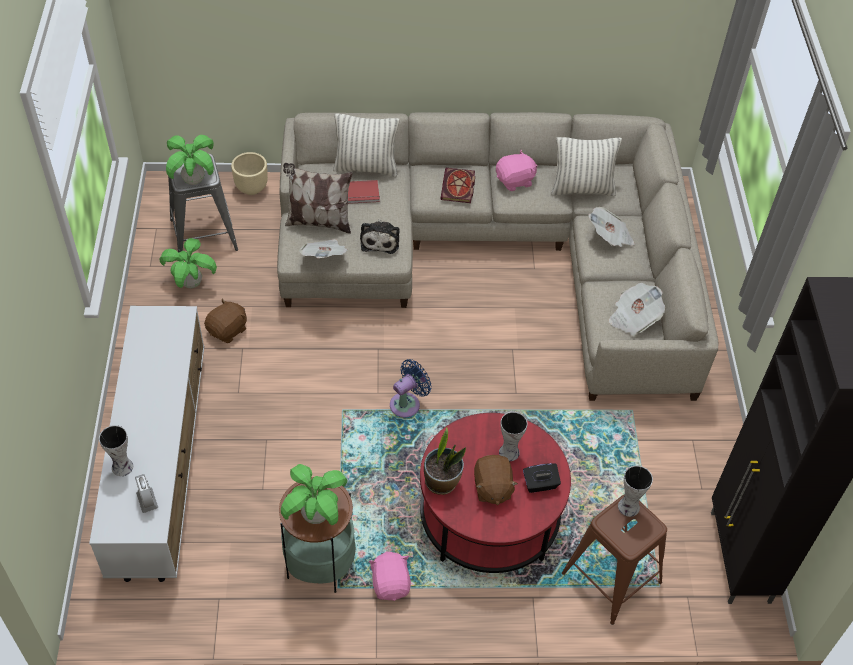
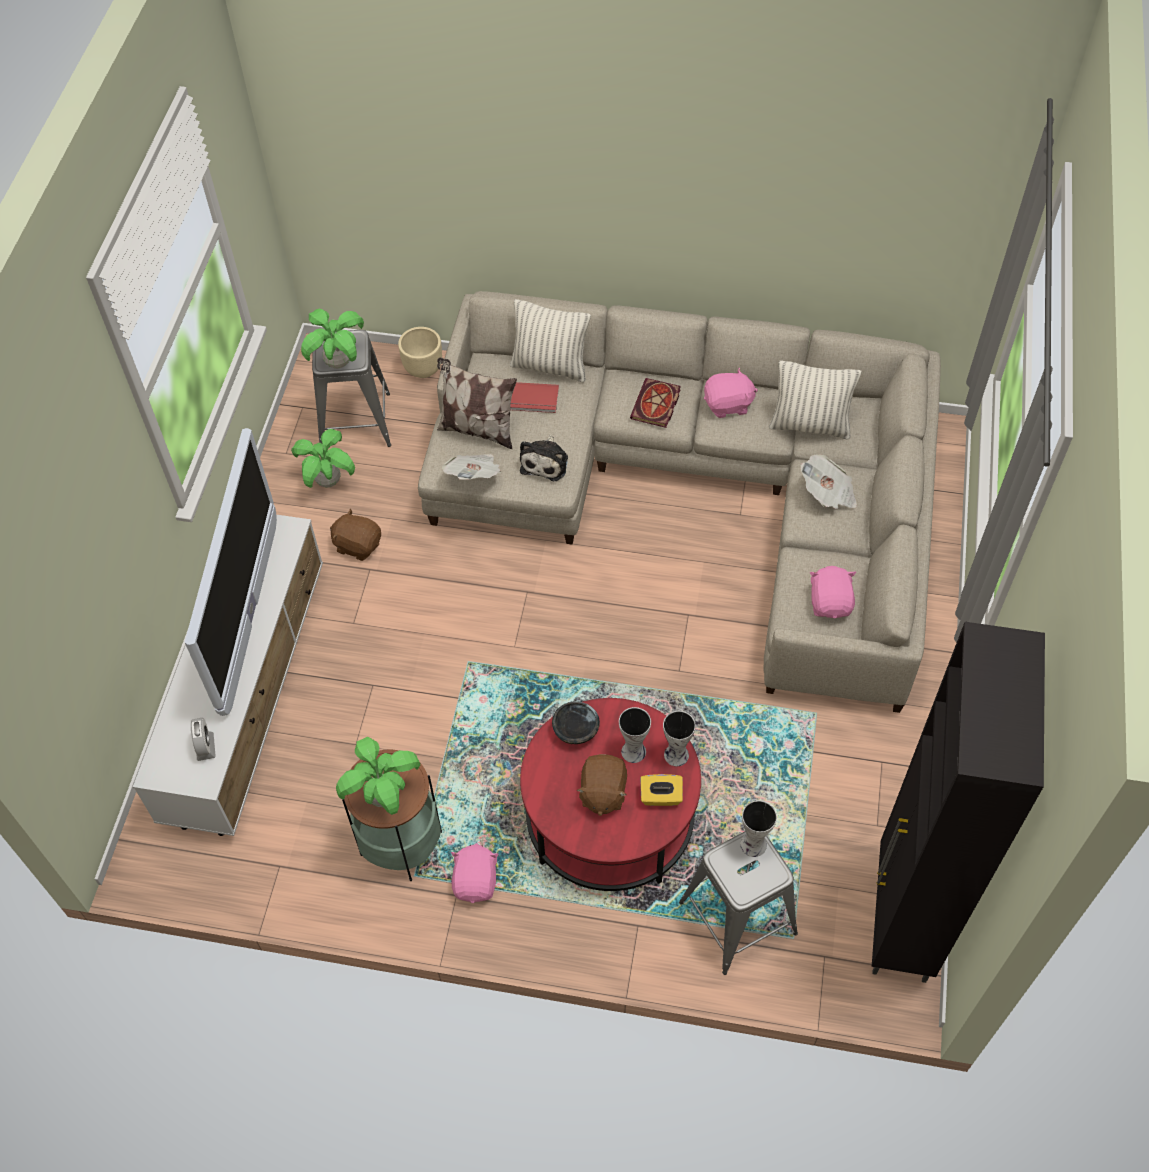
camera: 15 degrees right, 5 degrees up
(123, 467) = (187, 703): vase -> vase (677, 756)
(162, 389) = (250, 615): none -> television
(228, 330) = (358, 545): brown plush toy -> brown plush toy turned 120 degrees counterclockwise
(407, 403) = (546, 665): blue fan -> none
(442, 482) = (545, 776): potted plant -> none
(457, 443) = (575, 730): none -> black bowl
(540, 484) = (661, 797): black tissue box -> yellow tissue box
(611, 577) = (738, 917): brown stool -> grey stool
(633, 318) = (830, 603): newspaper -> pink plush toy

